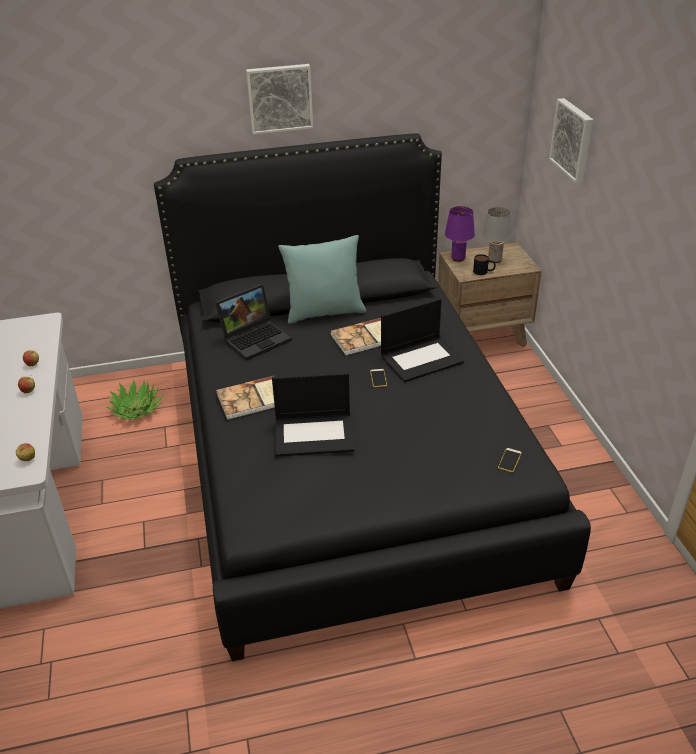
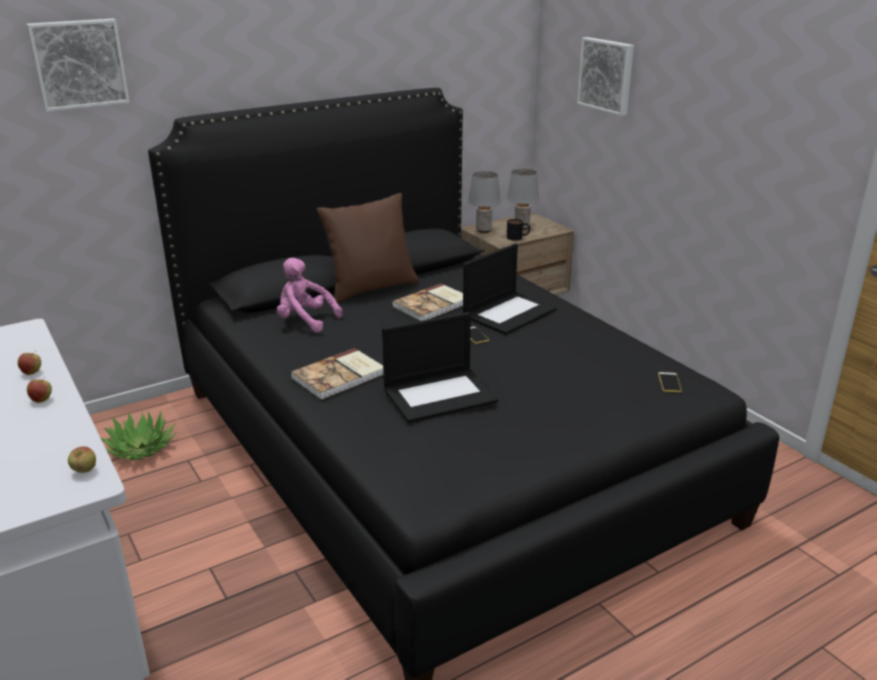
camera: 20 degrees left, 10 degrees down
(256, 338) = (305, 321): laptop -> pink plush toy
(280, 98) = (290, 47): picture -> picture (78, 64)
(324, 312) = (371, 289): turquoise pillow -> brown pillow
(458, 259) = (484, 230): purple table lamp -> grey table lamp

